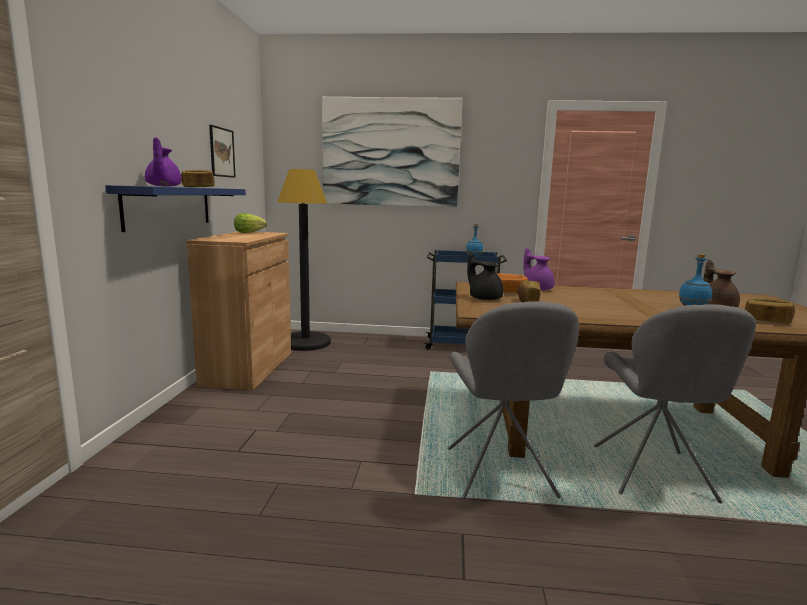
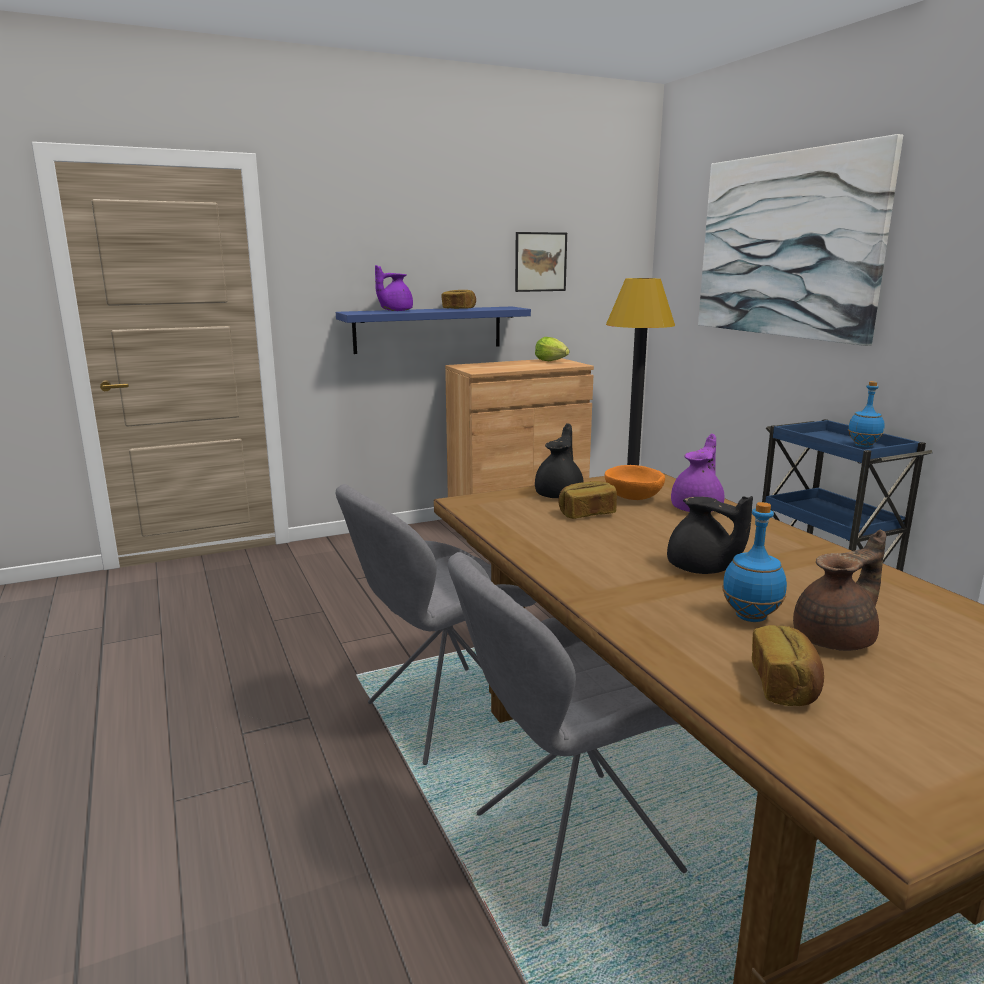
camera: 60 degrees right, 5 degrees up
(630, 304) = (701, 569): none -> black teapot

